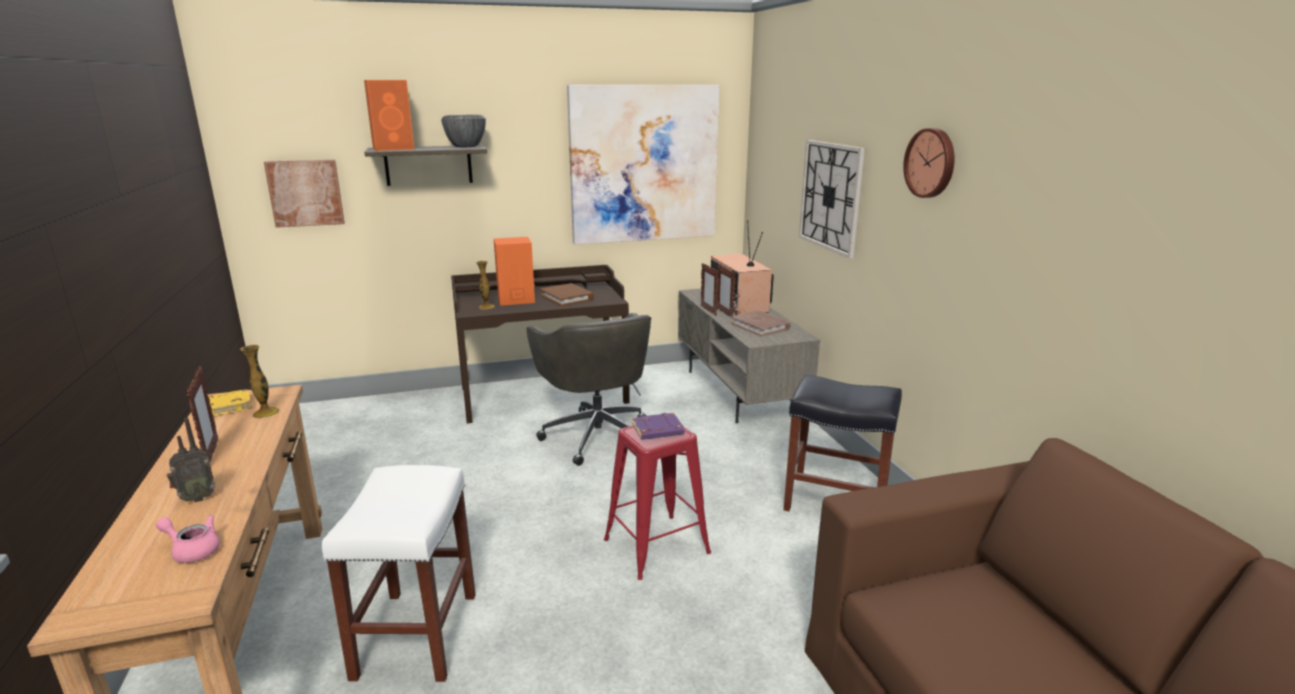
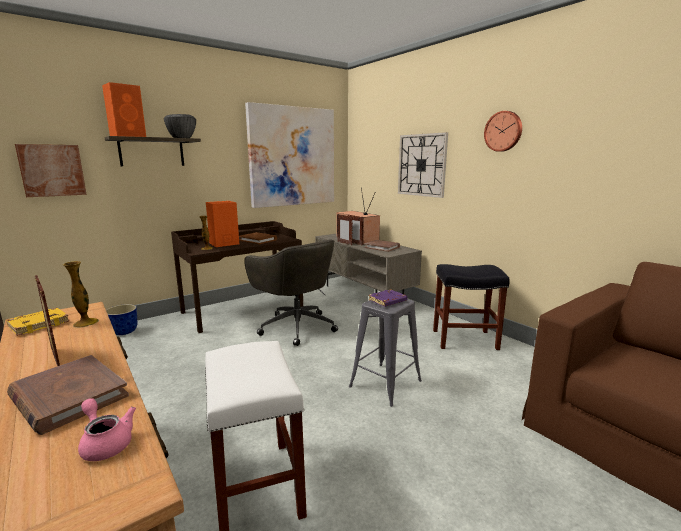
camera: 20 degrees left, 5 degrees down
(193, 550) = (106, 443): pink teapot -> pink teapot turned 45 degrees clockwise
(196, 498) = (68, 396): radio -> brown book
(383, 406) = (124, 332): none -> planter
(656, 546) = (385, 384): red stool -> grey stool

